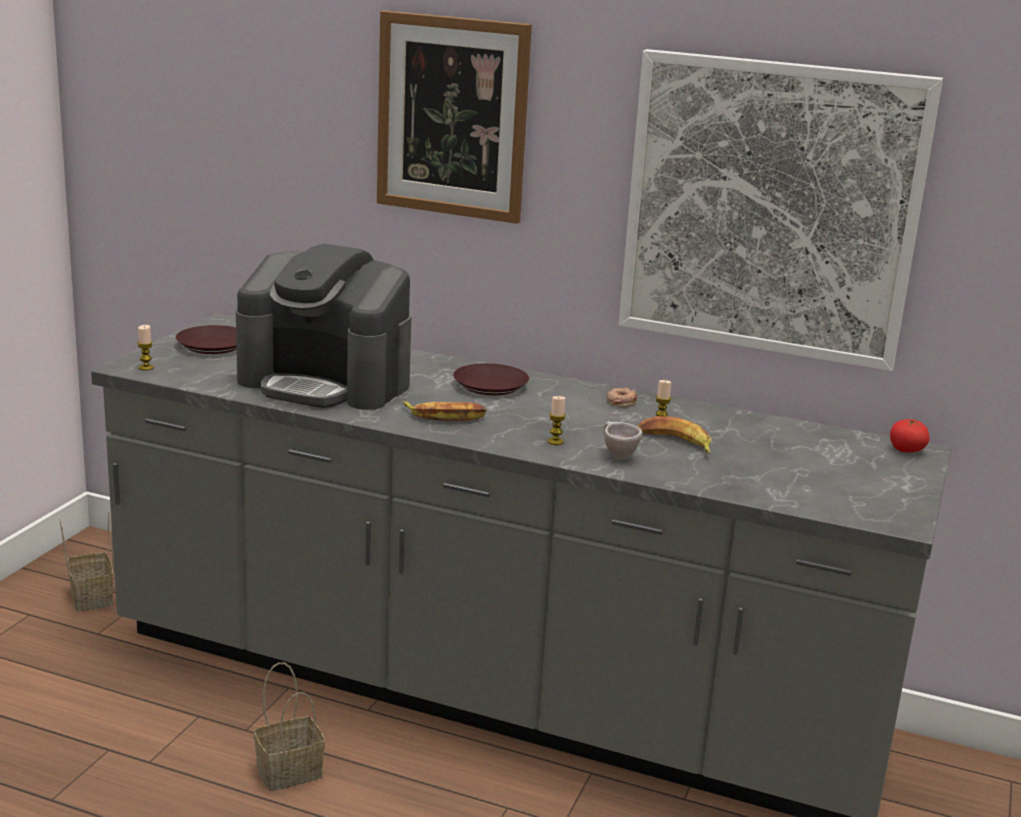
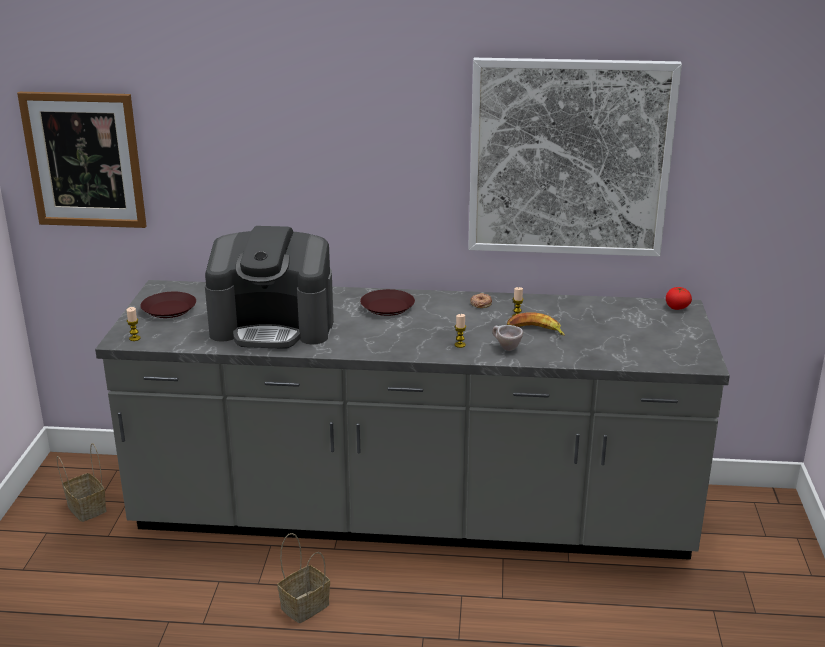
camera: 15 degrees left, 5 degrees up
(445, 416) = (374, 338): banana -> none
(452, 117) = (329, 117): picture -> picture (84, 160)

